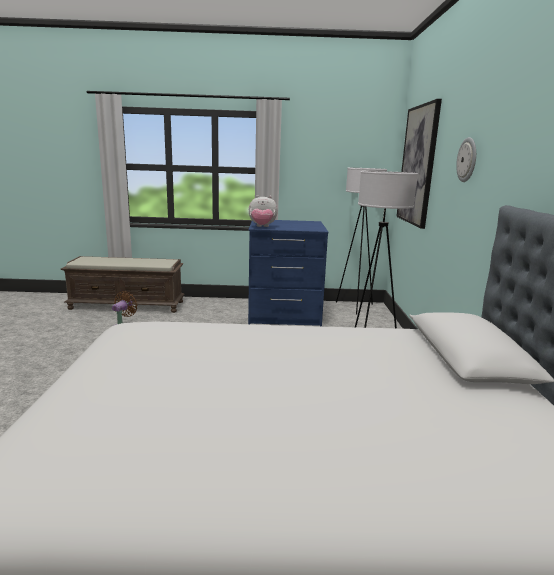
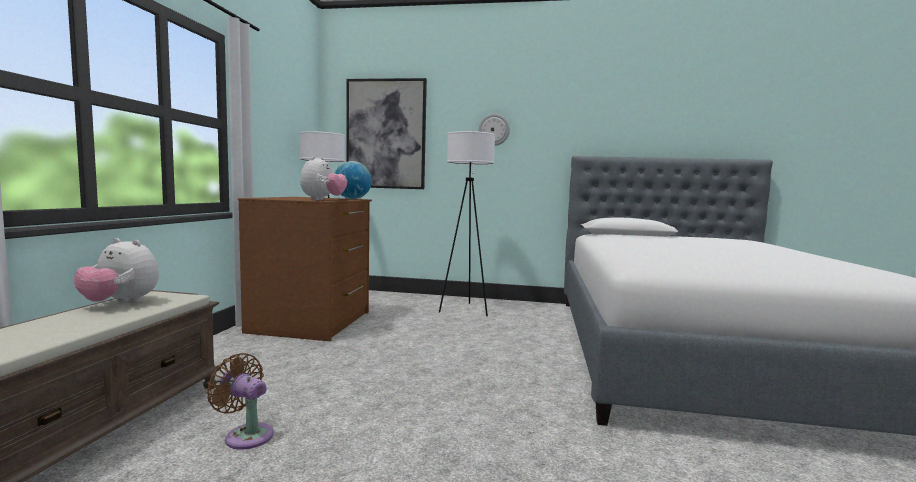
camera: 80 degrees left, 10 degrees down
(151, 260) = (120, 303): none -> plush toy
(284, 314) = (312, 322): blue dresser -> brown dresser
(310, 229) = (352, 199): none -> globe

